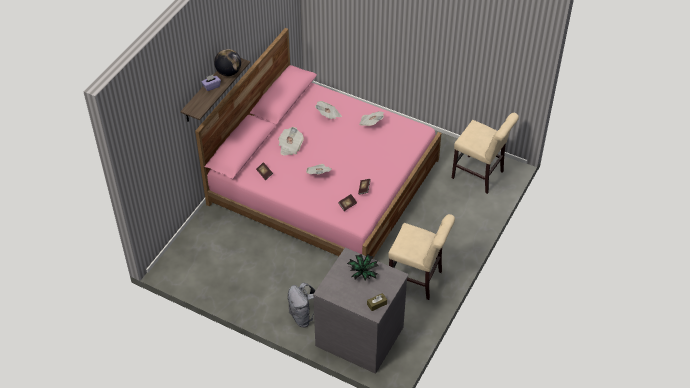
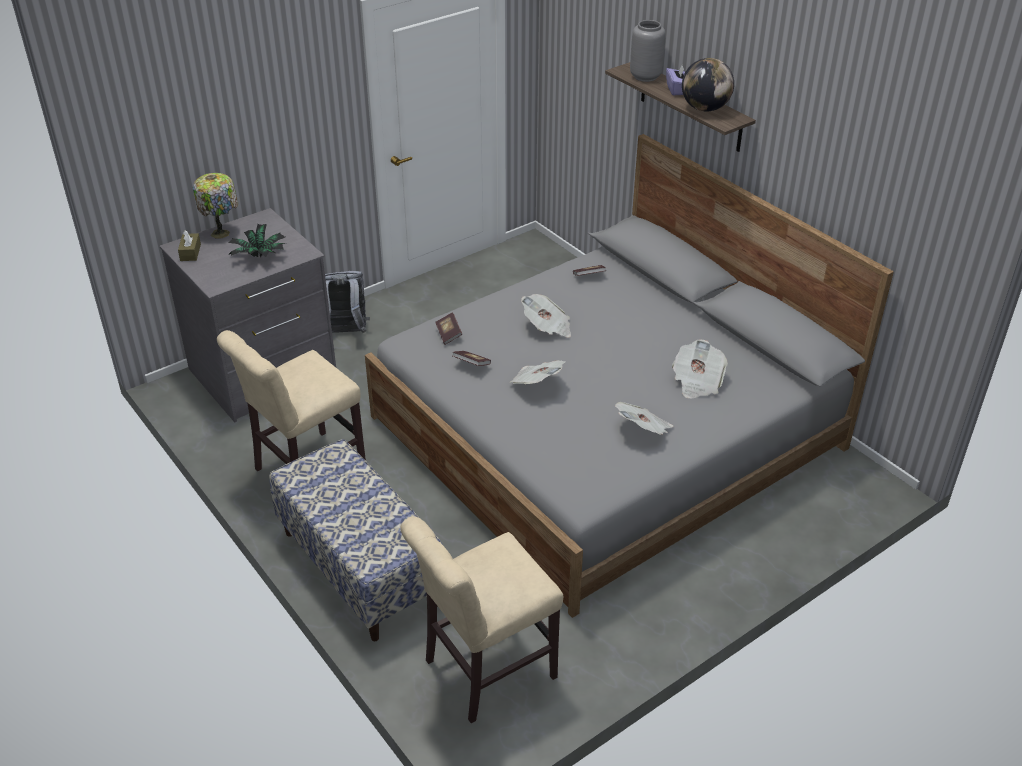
camera: 115 degrees right, 10 degrees down
(201, 101) = (646, 76): none -> grey vase
(290, 147) = (636, 316): newspaper -> newspaper (537, 383)
(324, 181) = (607, 432): pink bed -> grey bed
(351, 301) = (222, 233): none -> table lamp
(459, 233) = (359, 568): none -> bench

